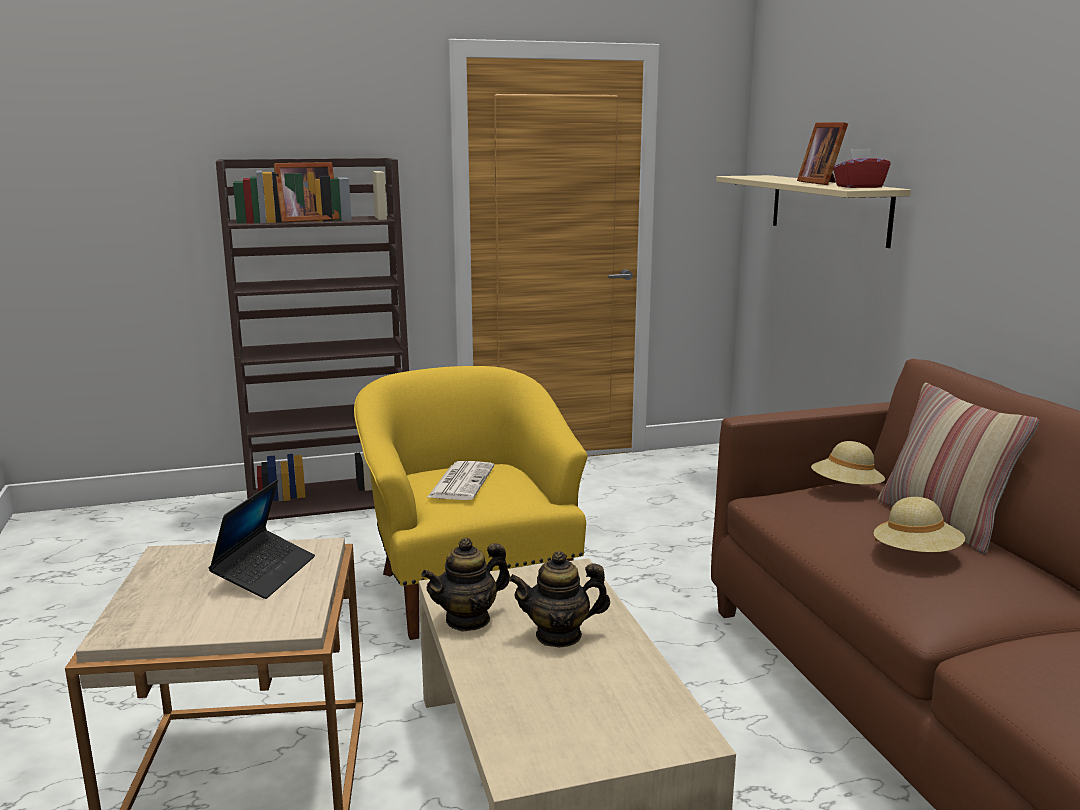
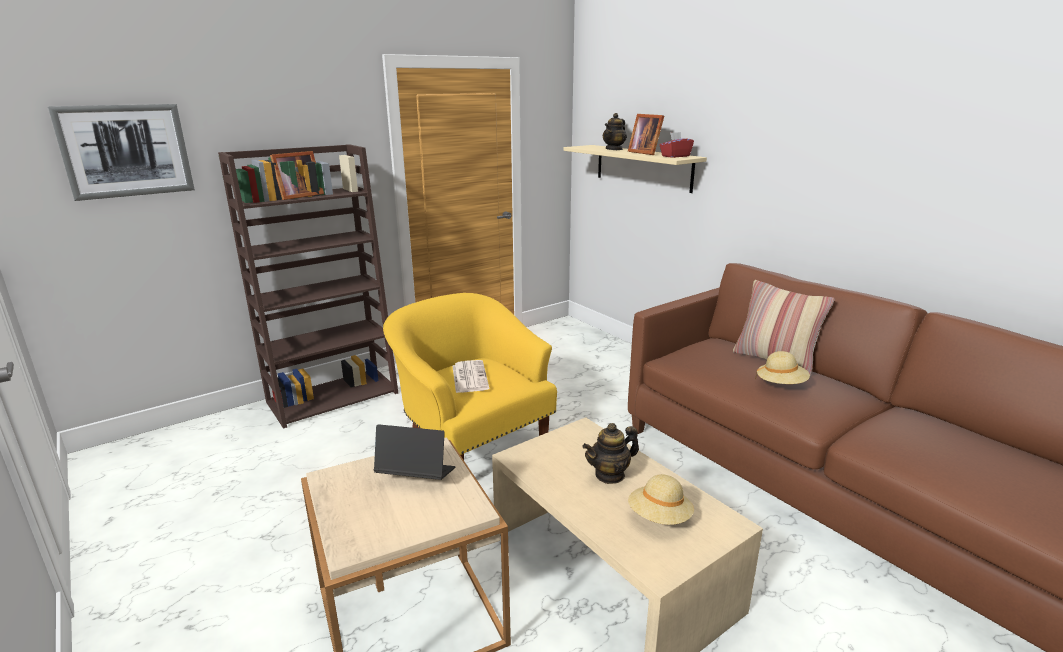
camera: 20 degrees left, 5 degrees up
(114, 152) = (126, 151): none -> picture
(265, 573) = (416, 476): laptop -> laptop turned 75 degrees counterclockwise
(468, 619) = (547, 476): teapot -> teapot (614, 149)
(846, 489) = (708, 346): beige hat -> beige hat (659, 517)

